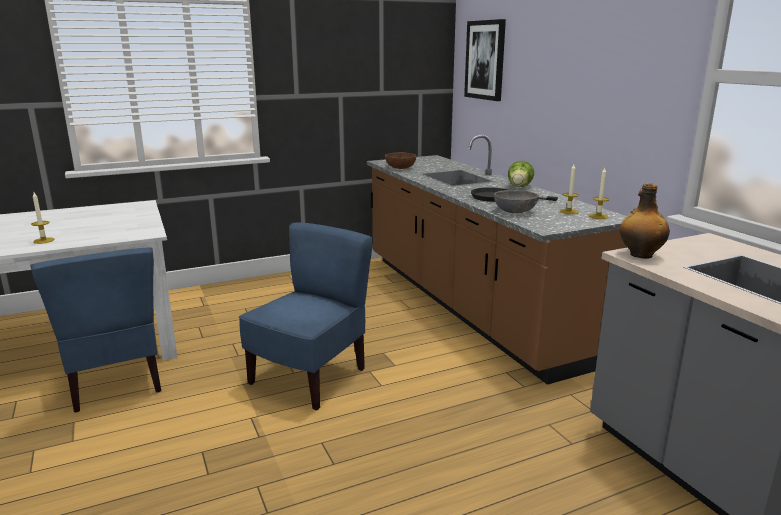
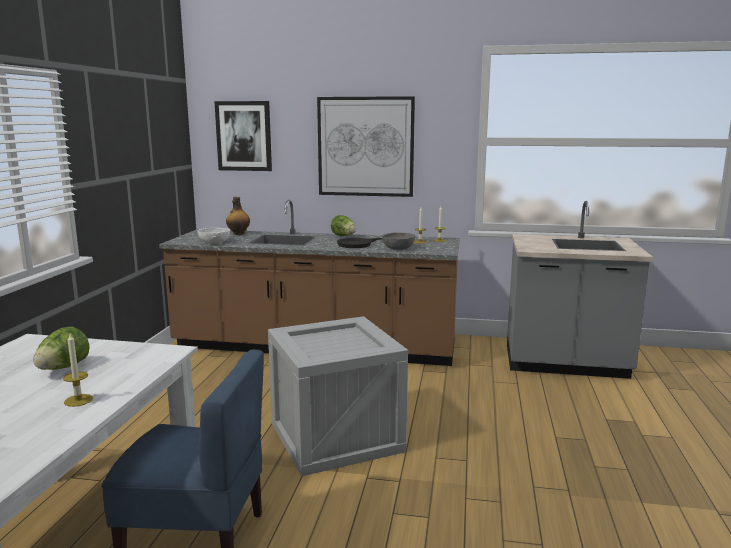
camera: 55 degrees left, 5 degrees down
(97, 223) = (63, 368): none -> lettuce
(309, 377) = (337, 436): blue chair -> crate
(400, 168) = (214, 243): brown bowl -> white bowl
(578, 77) = (365, 147): none -> picture
(640, 255) = (532, 248): bottle -> bottle (238, 234)

